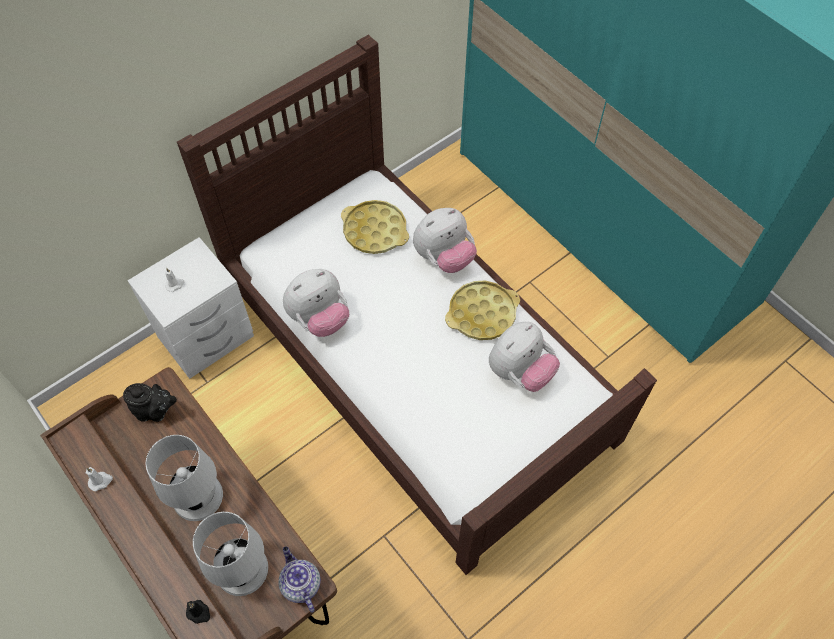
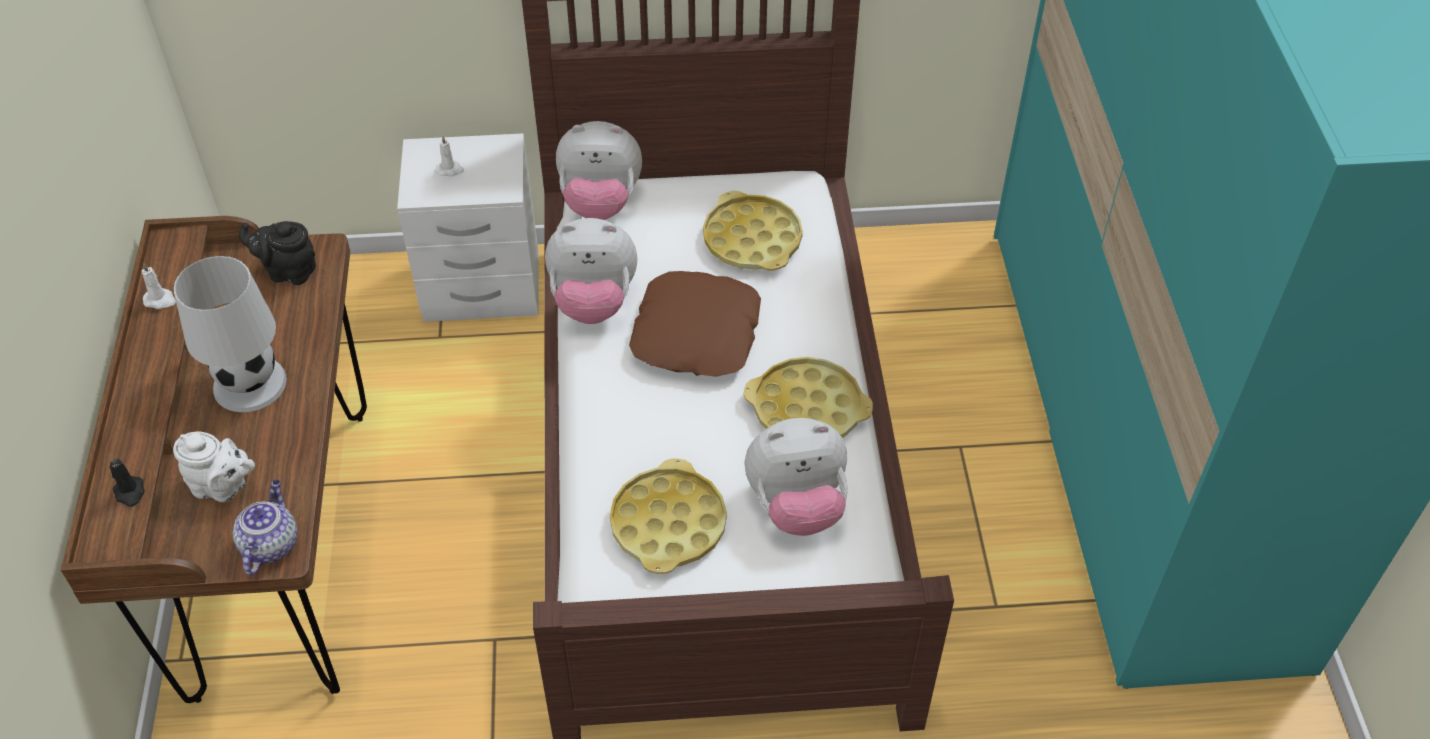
camera: 35 degrees right, 10 degrees down
(155, 411) = (288, 271): black teapot -> black teapot turned 150 degrees clockwise
(241, 569) = (223, 487): white table lamp -> white teapot
(391, 304) = (697, 334): none -> brown pillow
(444, 257) = (816, 316): plush toy -> plush toy (600, 203)
(465, 422) = (668, 524): none -> yellow tray

